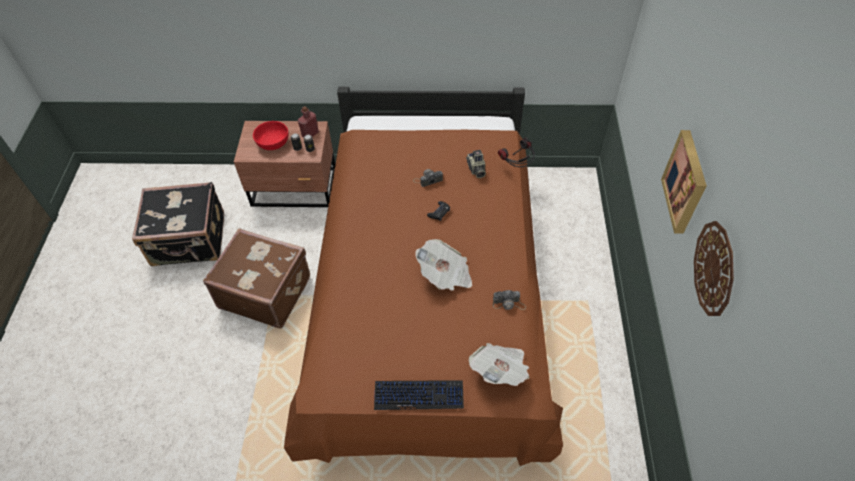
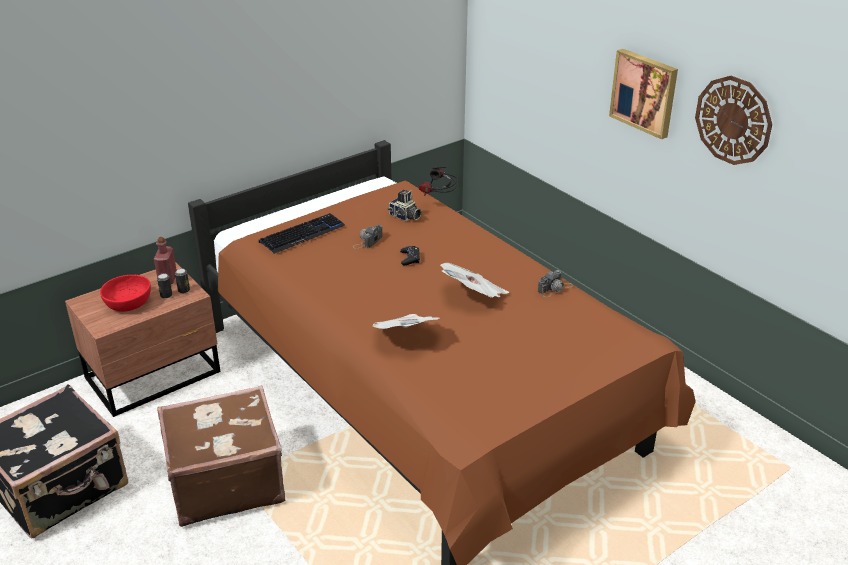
camera: 40 degrees left, 20 degrees down
(419, 395) = (562, 385): keyboard -> keyboard (302, 234)
(500, 370) = (606, 333): newspaper -> newspaper (406, 336)

